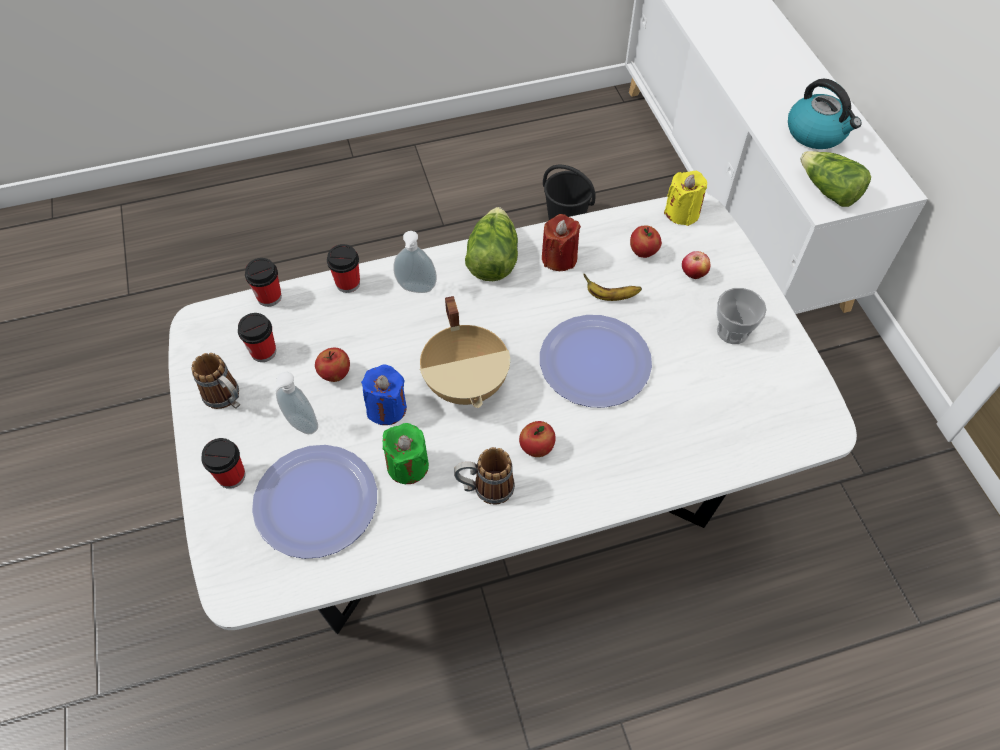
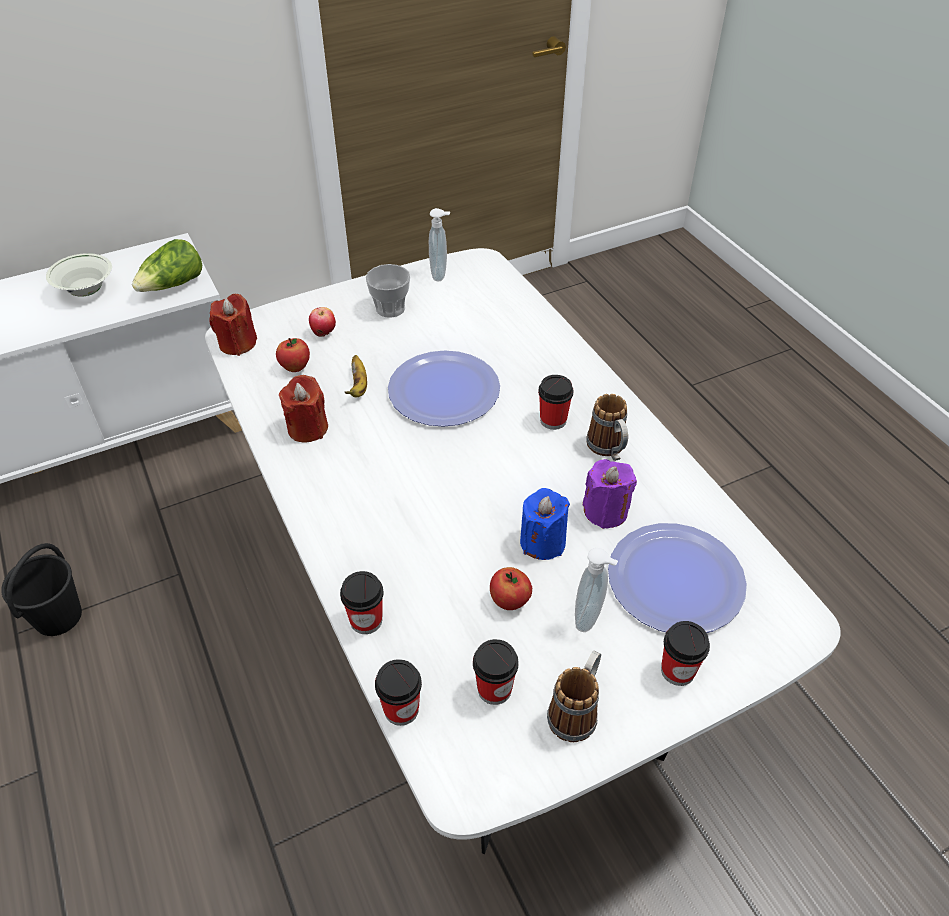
camera: 100 degrees left, 10 degrees down
(407, 466) = (605, 511): green candle -> purple candle
(416, 289) = (368, 547): soap dispenser -> soap dispenser (440, 274)
(467, 384) = (493, 480): beige cooking pot -> none
(492, 259) = (313, 484): lettuce -> none
(536, 448) = (553, 420): apple -> cup
(682, 213) = (237, 343): yellow candle -> red candle
(817, 133) = (86, 291): kettle -> white bowl

